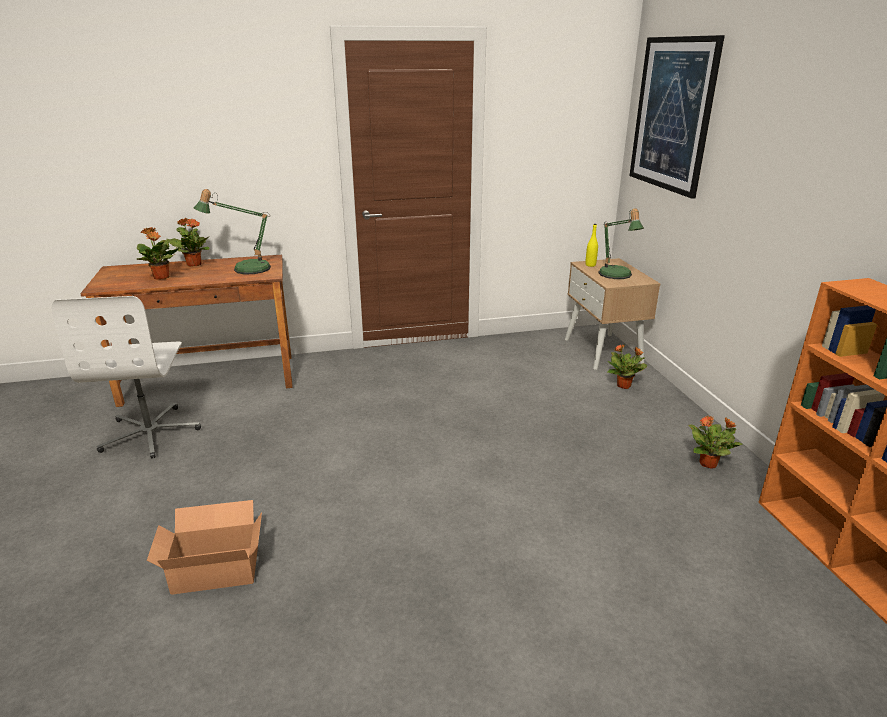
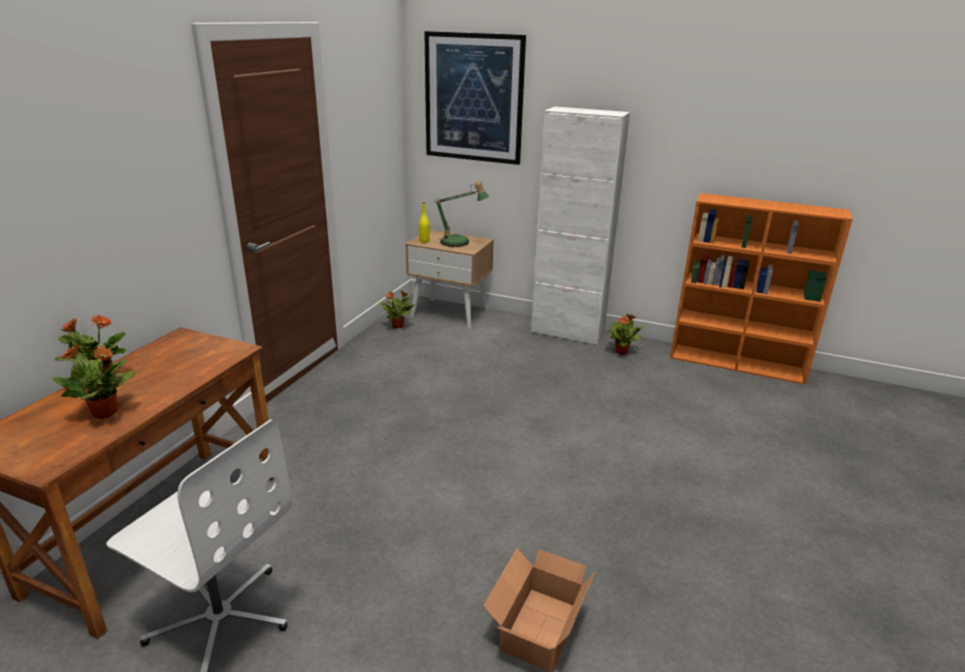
camera: 55 degrees left, 0 degrees up
(245, 269) = (189, 356): table lamp -> none
(624, 386) = (506, 330): potted plant -> potted plant (398, 326)
(684, 417) = (567, 332): none -> white cabinet

